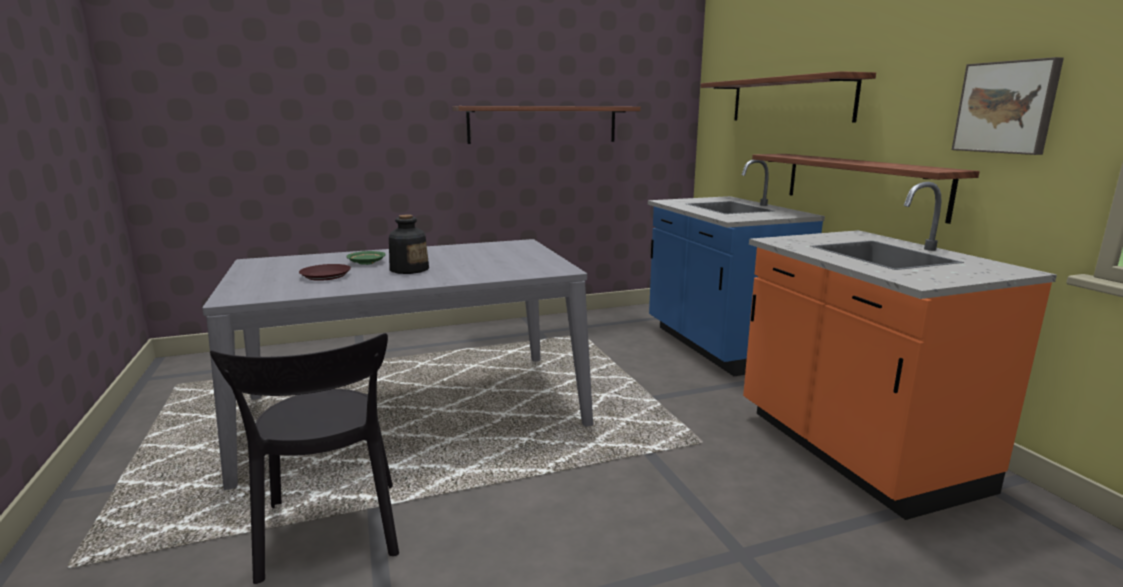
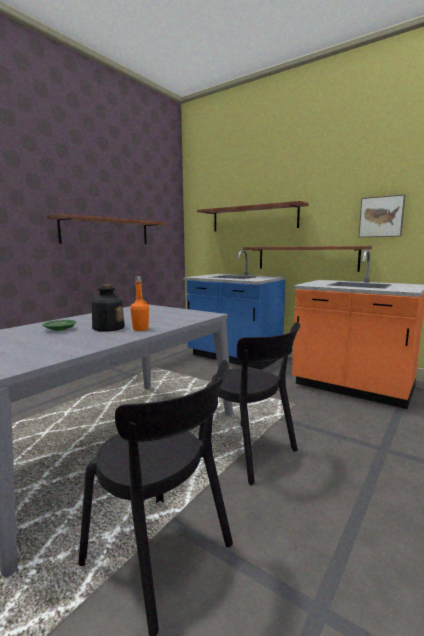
camera: 35 degrees left, 5 degrees down
(325, 276) = (48, 341): brown plate -> none
(432, 277) = (140, 329): none -> orange bottle
(545, 480) = (250, 453): none -> black chair

